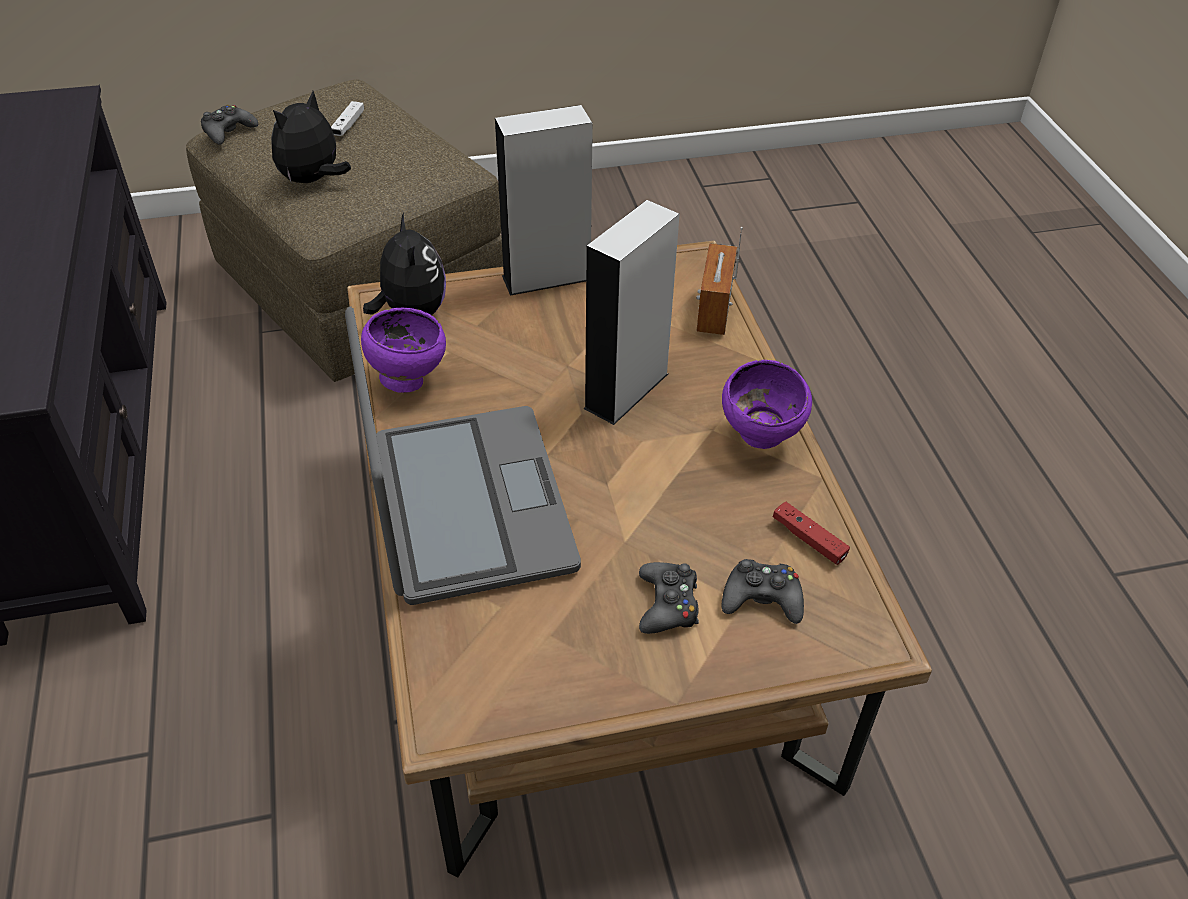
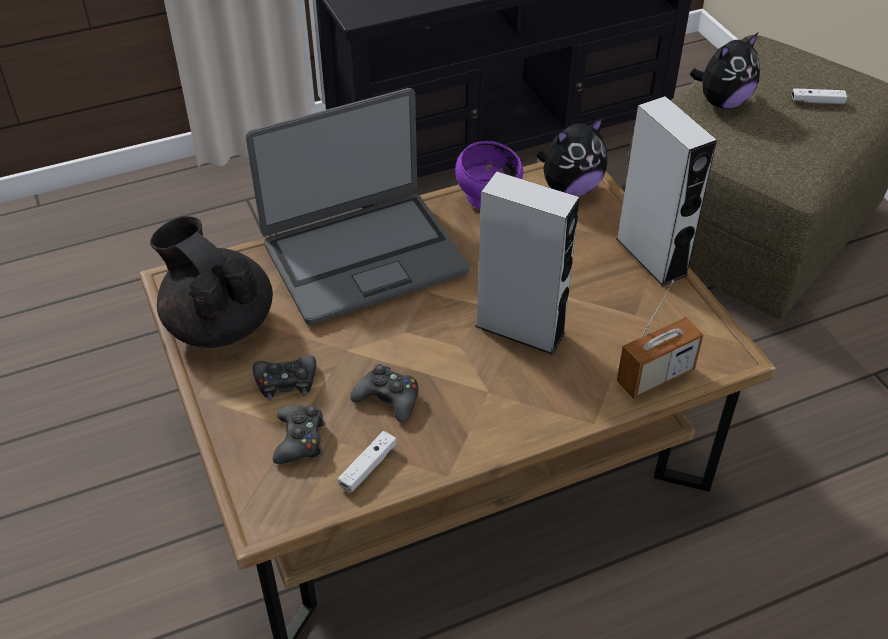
camera: 80 degrees right, 0 degrees up
(228, 131) = (762, 44): black game controller -> black game controller (388, 399)
(313, 180) = (722, 102): plush toy -> plush toy turned 120 degrees clockwise
(548, 670) = (219, 323): none -> black teapot
(714, 311) = (655, 376): radio -> radio turned 150 degrees clockwise
(762, 438) = (484, 426): purple bowl -> none
(808, 539) = (368, 467): red game controller -> white game controller

